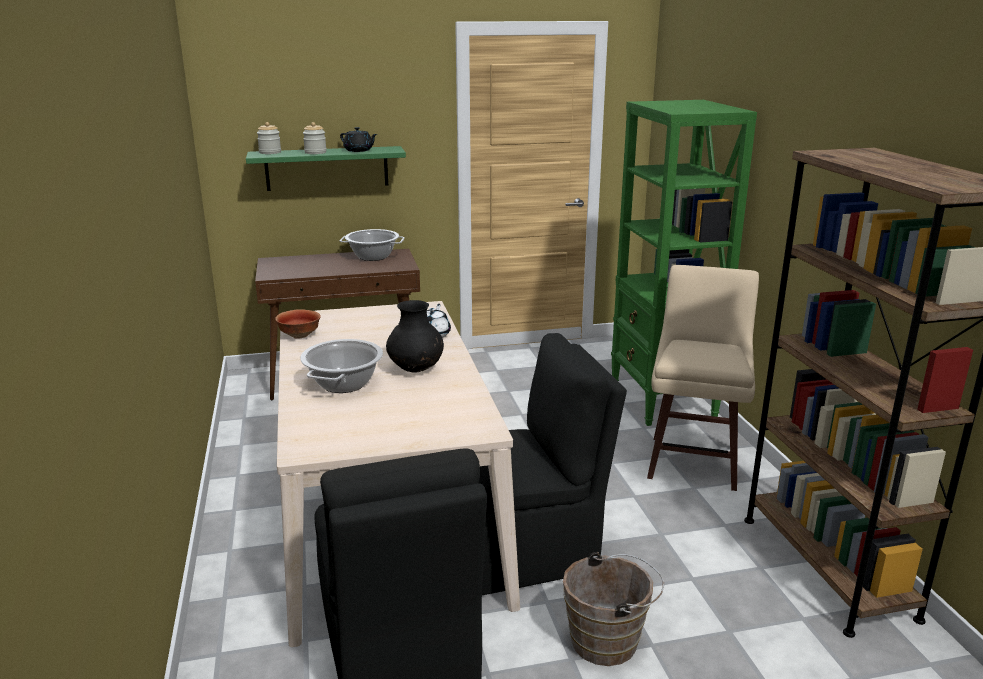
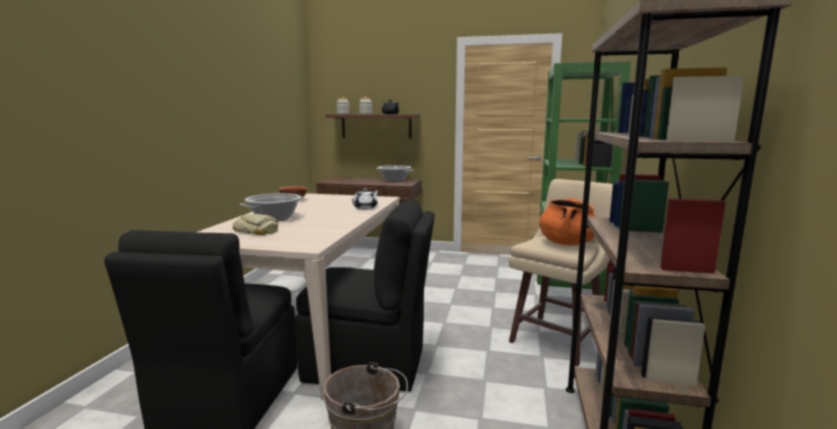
camera: 25 degrees right, 10 degrees down
(327, 168) = (376, 126): green shelf -> brown shelf
(364, 415) = (256, 231): none -> bread
(416, 370) = (326, 218): black vase -> none
(712, 351) = (566, 243): none -> orange cooking pot

